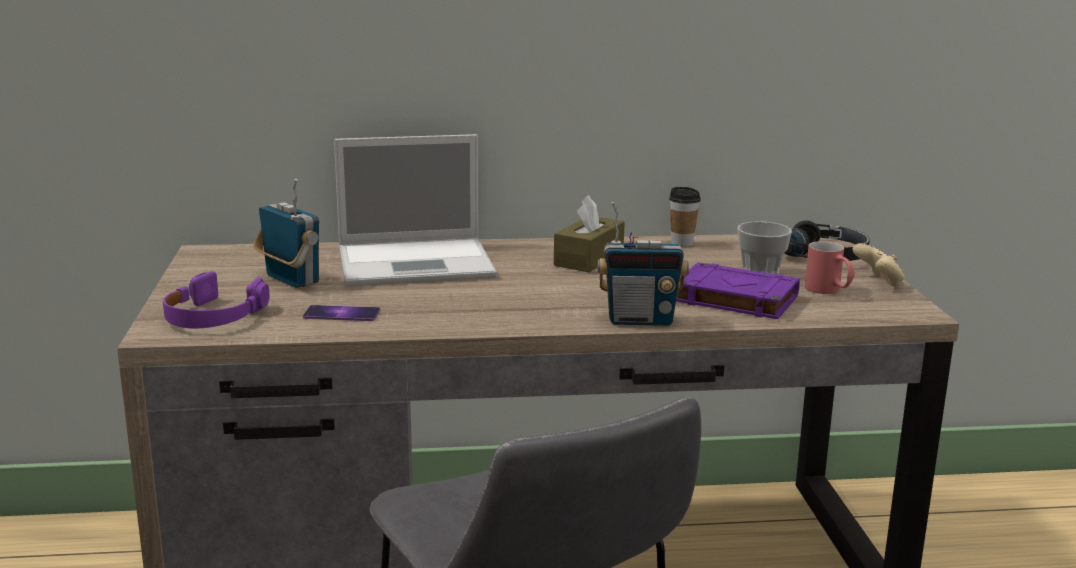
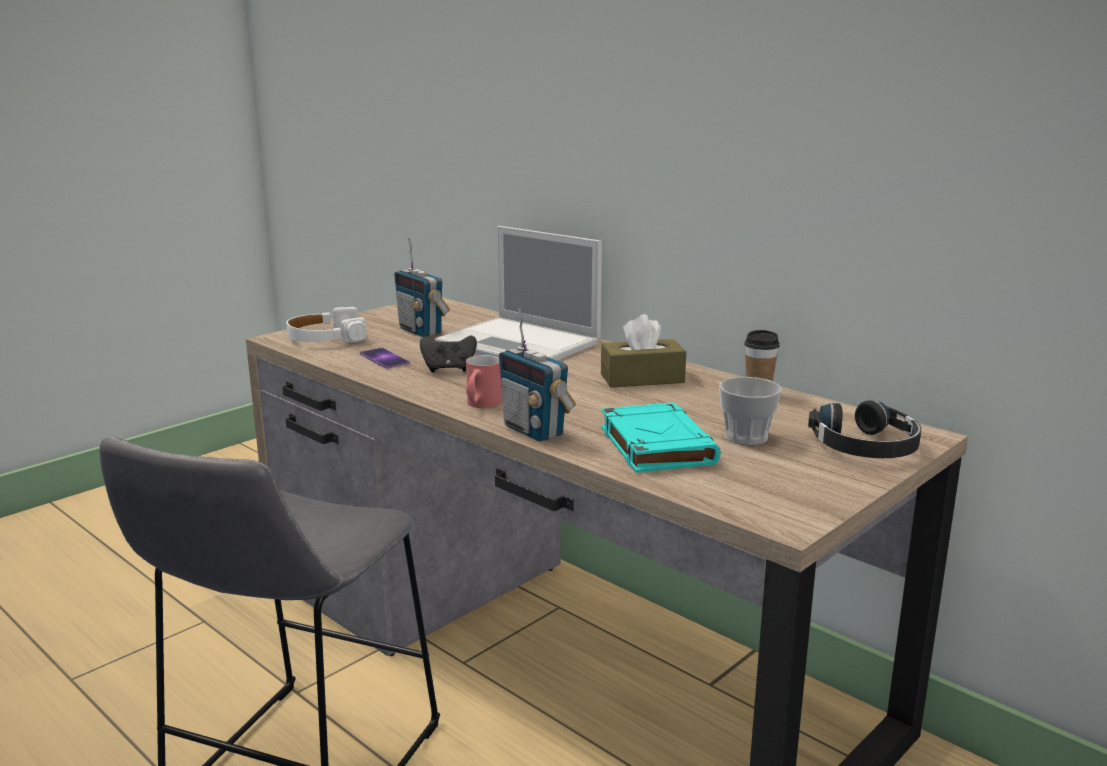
camera: 50 degrees right, 0 degrees up
(213, 316) = (326, 337): purple headphones -> white headphones
(291, 280) = (421, 331): radio -> radio turned 135 degrees clockwise
(430, 302) = (449, 369): none -> black game controller
(734, 299) = (655, 445): purple book -> turquoise book
(829, 291) = (762, 473): red mug -> red mug (481, 405)
(878, 282) = (842, 486): beige game controller -> none

